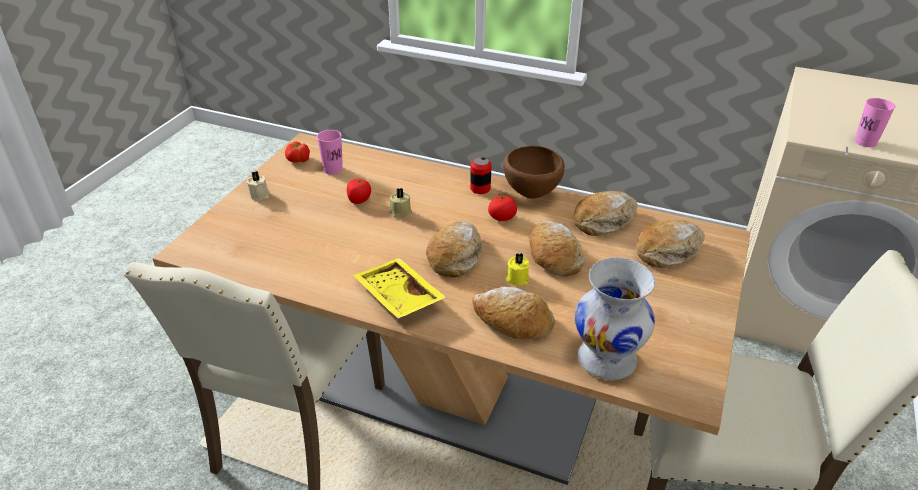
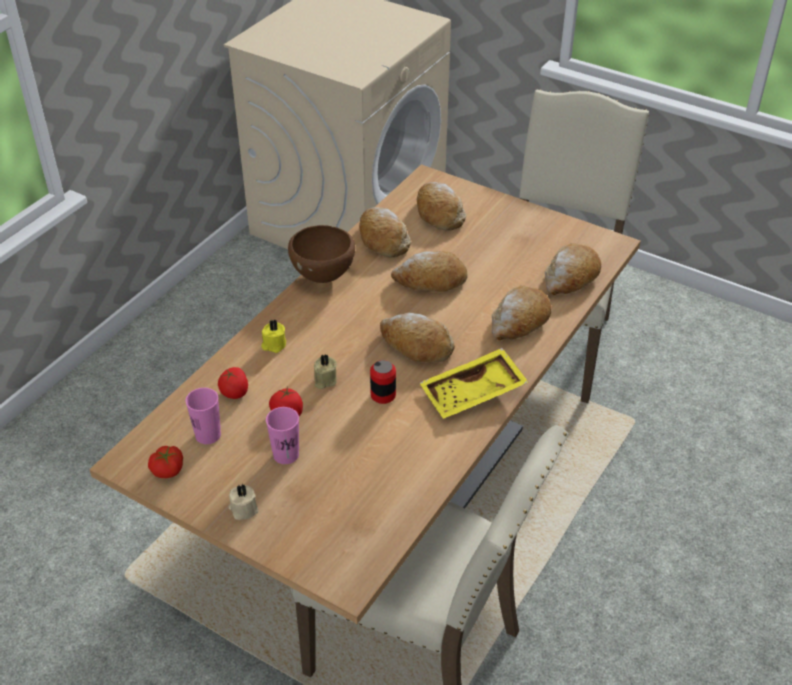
camera: 80 degrees left, 5 degrees up
(480, 188) = (298, 313): can -> can (383, 395)
(502, 217) = (358, 304): tomato -> tomato (235, 392)
(517, 278) = (458, 309): yellow candle -> yellow candle (274, 345)
(605, 359) = (570, 278): white vase -> bread
(865, 142) = (378, 55): pink cup -> pink cup (286, 454)

